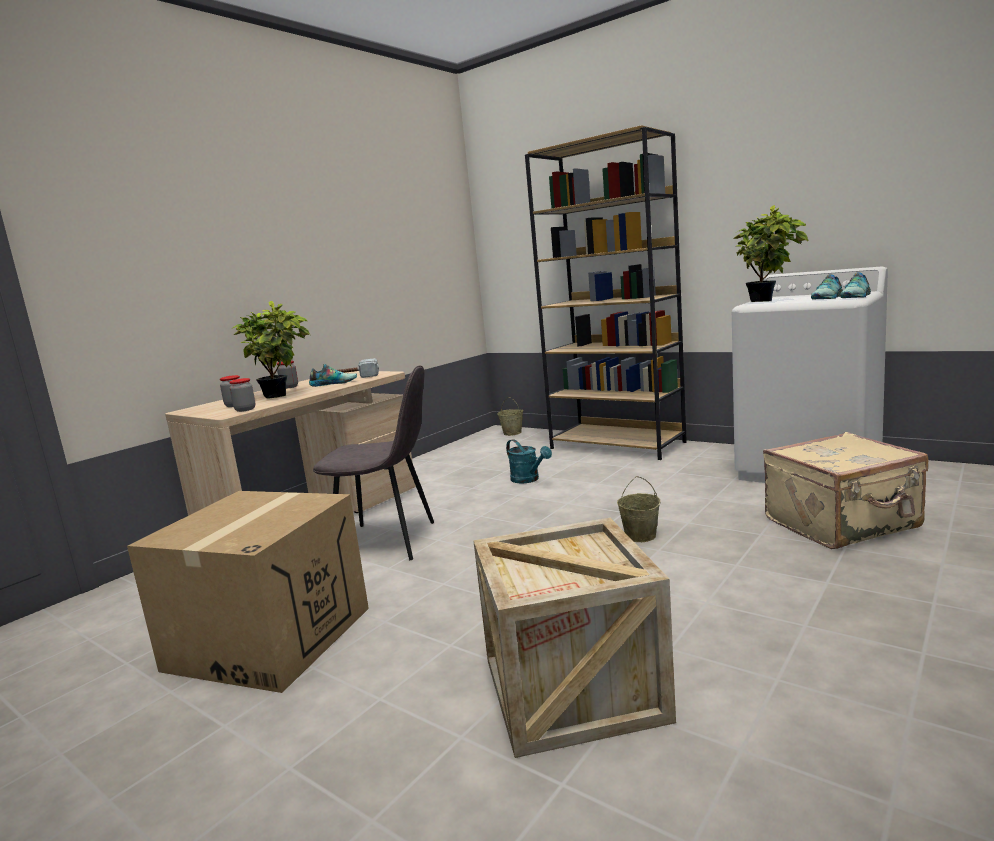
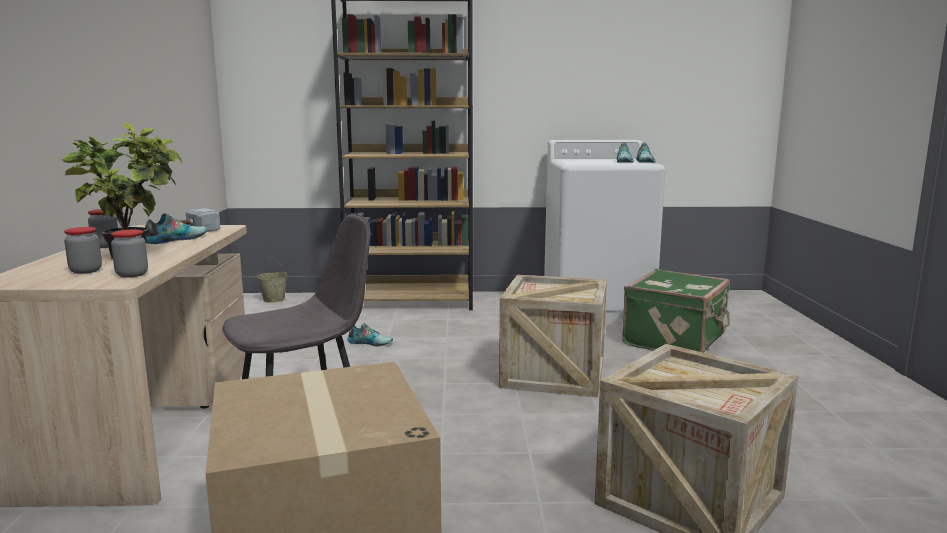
camera: 40 degrees left, 0 degrees up
(528, 480) = (370, 342): turquoise watering can -> shoe
(640, 536) = (553, 374): beige bucket -> crate
(768, 301) = (579, 162): potted plant -> none
(843, 524) = (676, 340): beige suitcase -> green suitcase

